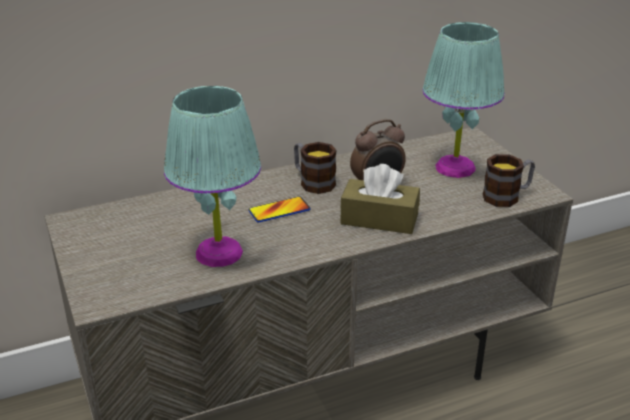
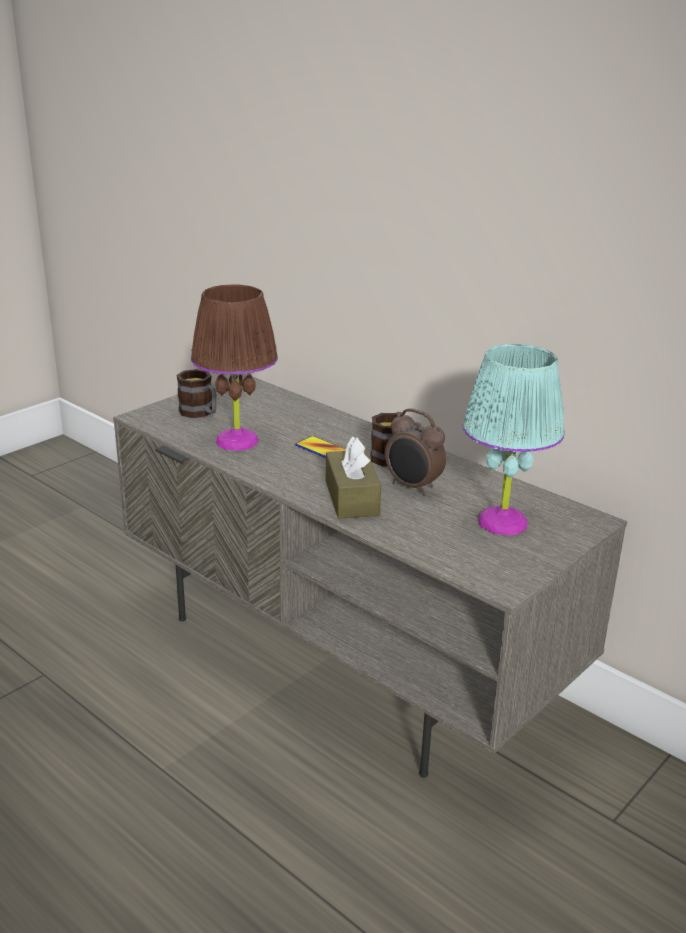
camera: 65 degrees right, 5 degrees down
(219, 253) = (237, 441): turquoise table lamp -> brown table lamp
(507, 196) = (470, 562): mug -> mug (200, 413)

